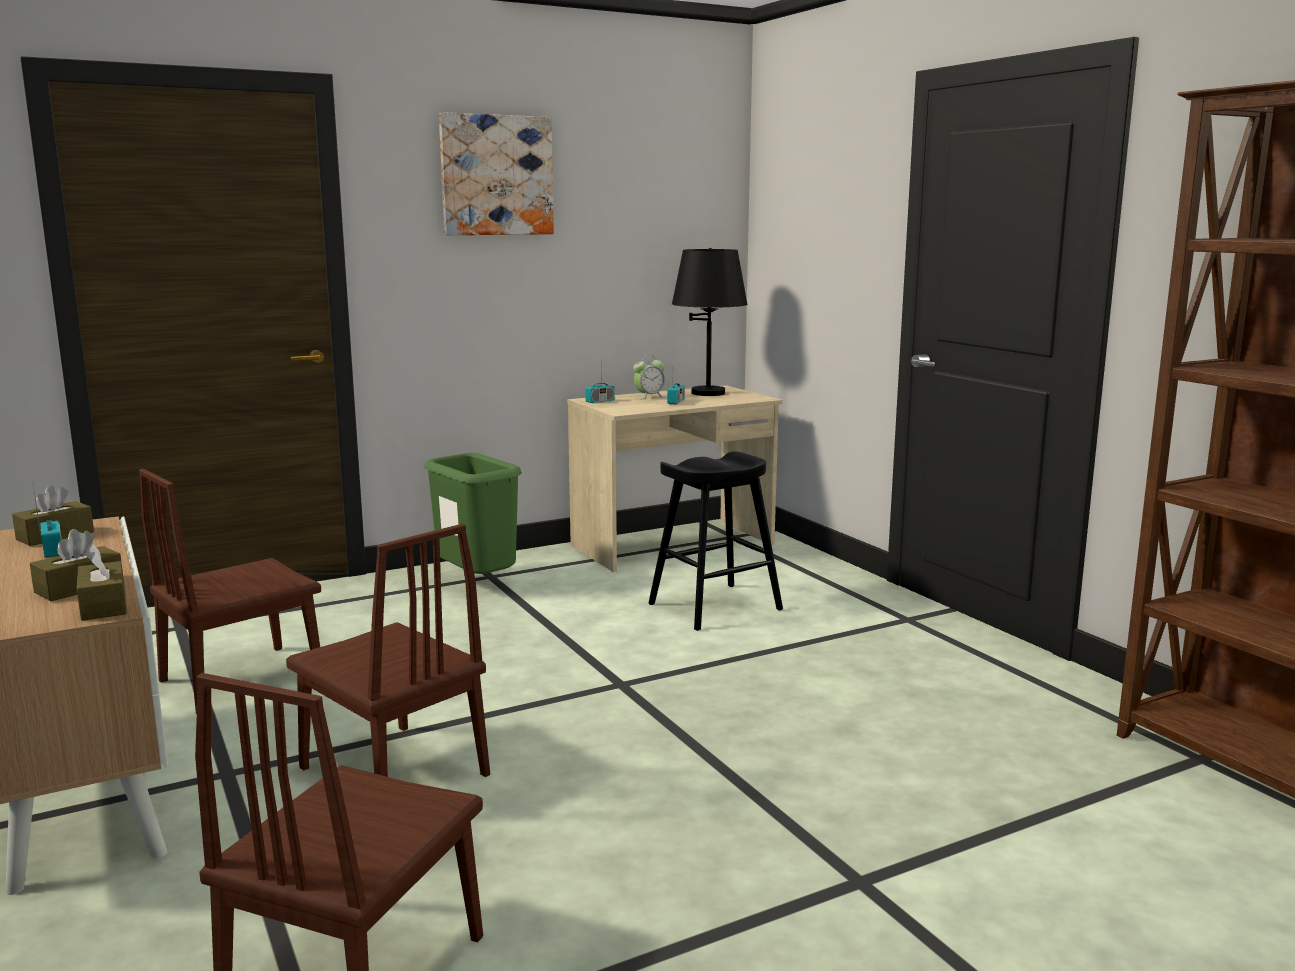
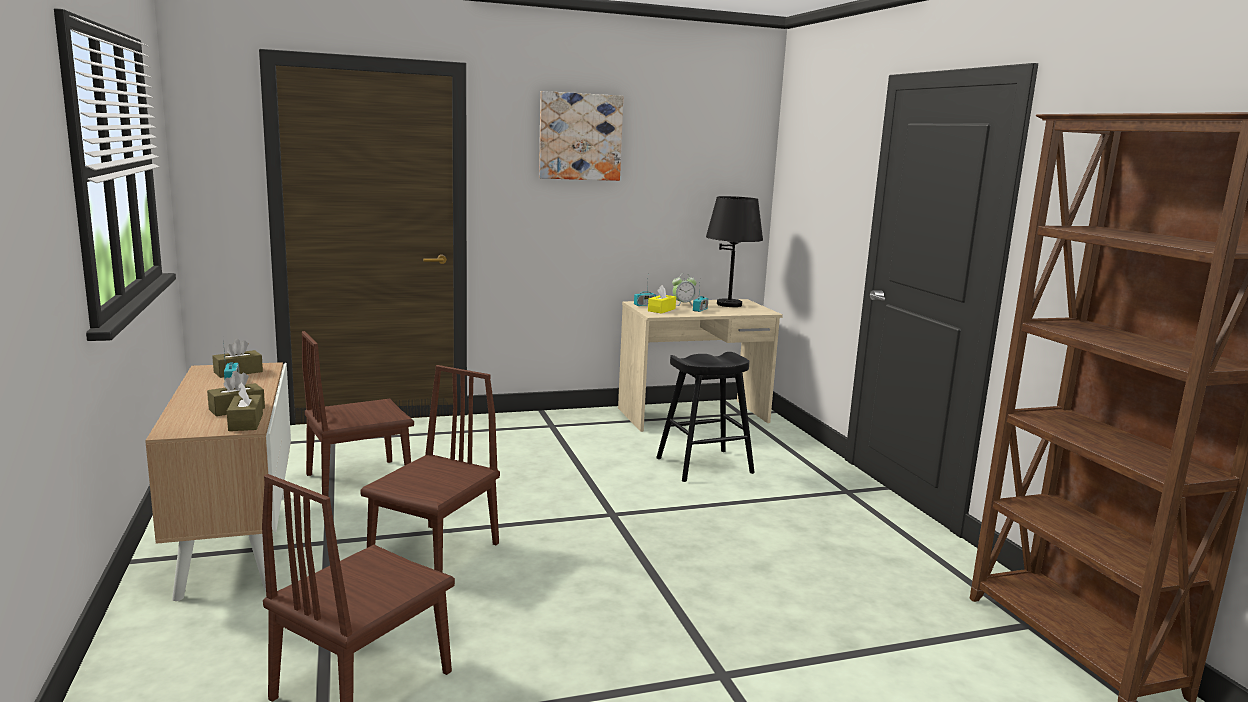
camera: 10 degrees right, 0 degrees up
(393, 771) = (434, 555): brown chair -> brown chair turned 120 degrees counterclockwise
(478, 585) = (541, 431): green trash can -> none
(626, 405) = (661, 310): none -> yellow tissue box

